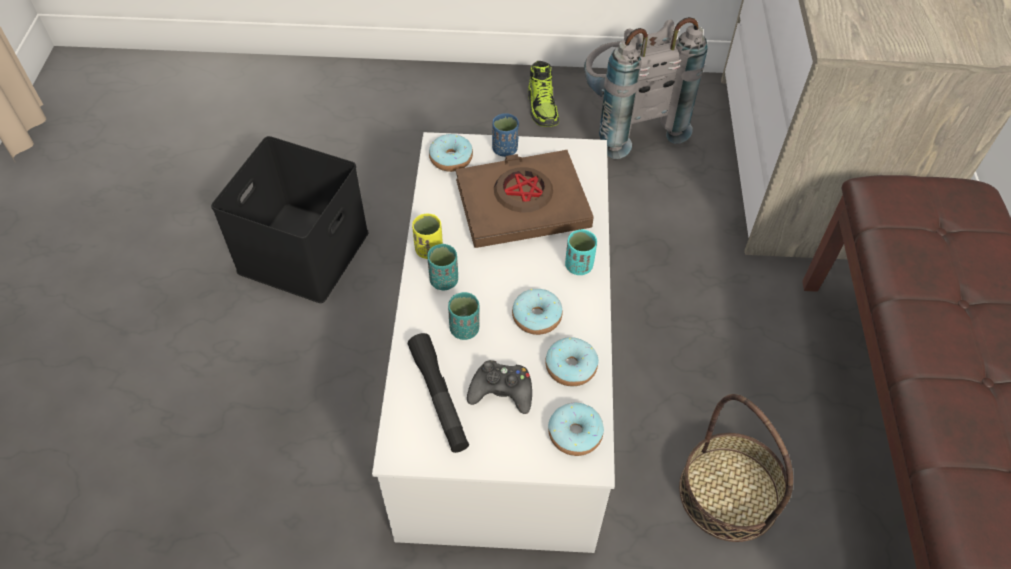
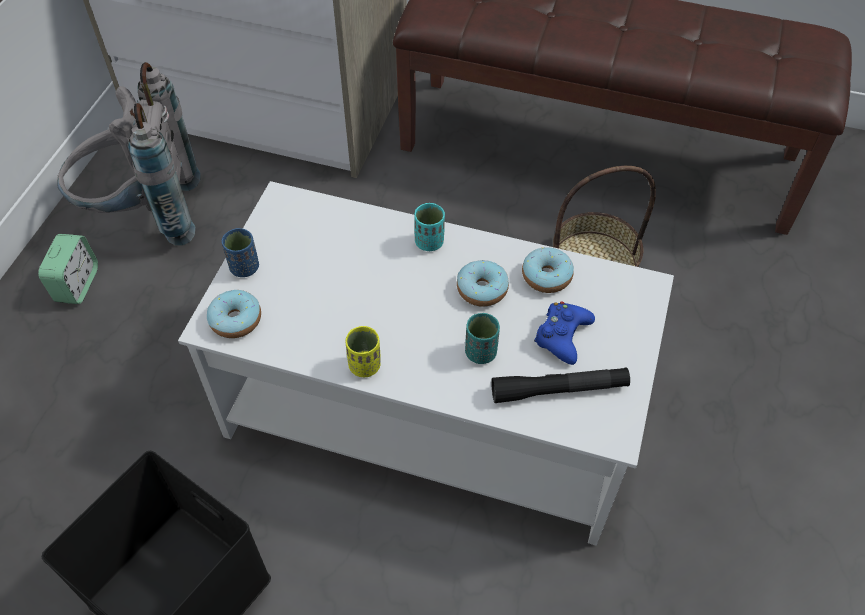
camera: 75 degrees left, 0 degrees up
(444, 280) = (412, 359): turquoise cup -> none
(501, 391) = (562, 336): black game controller -> blue game controller
(522, 205) = (332, 269): brown book -> none
(542, 107) = (77, 285): shoe -> alarm clock
(575, 434) = (619, 290): donut -> none

